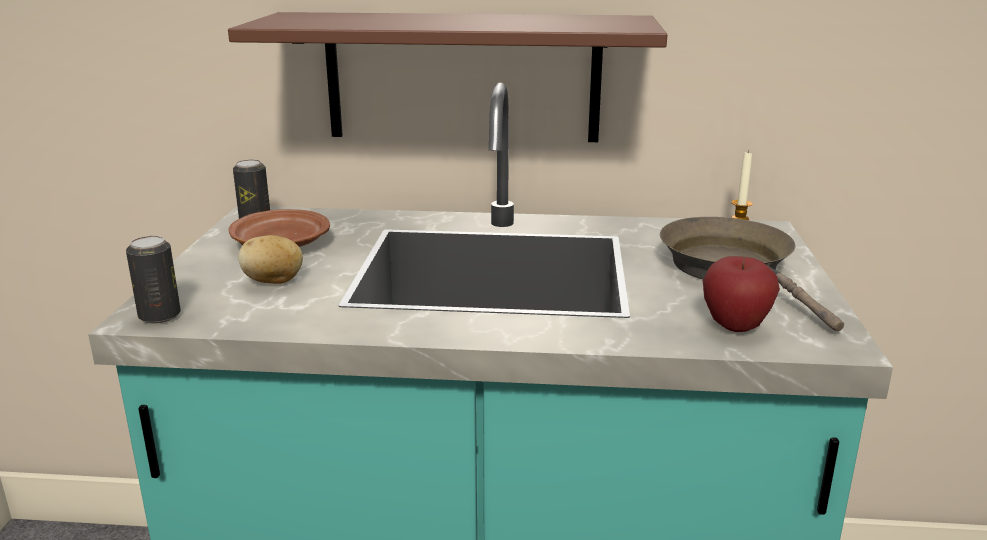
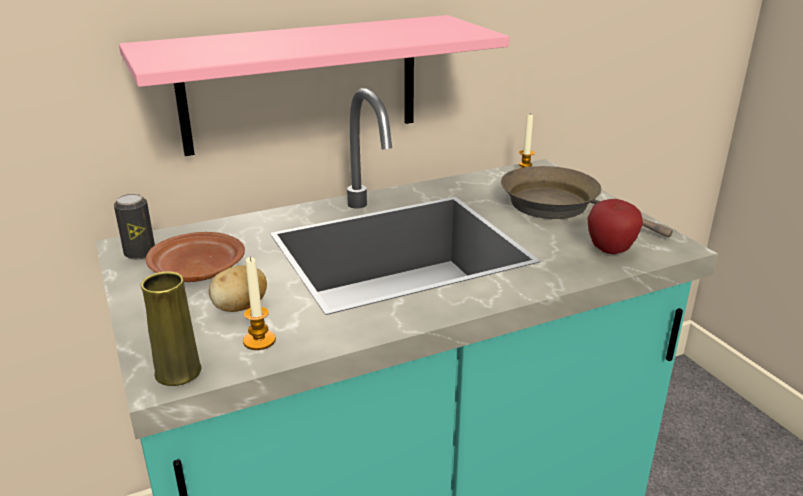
camera: 30 degrees left, 5 degrees up
(159, 316) = (178, 372): can -> yellow vase
(253, 311) = (259, 341): none -> candle
(463, 77) = (301, 84): brown shelf -> pink shelf

